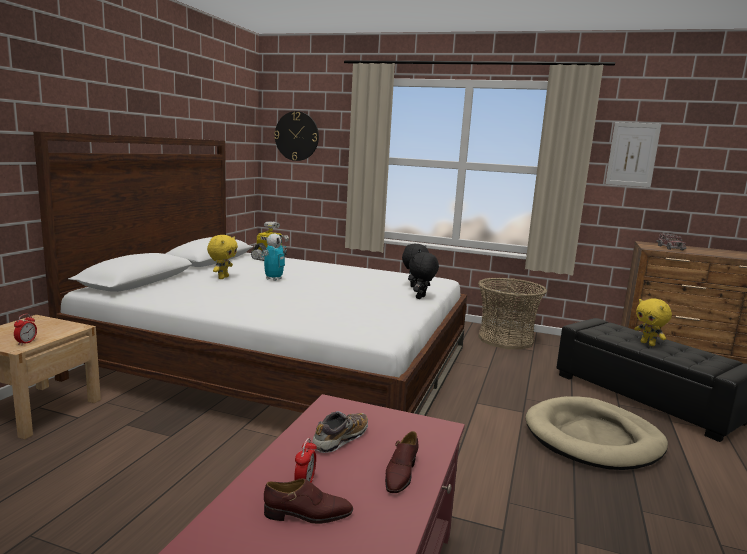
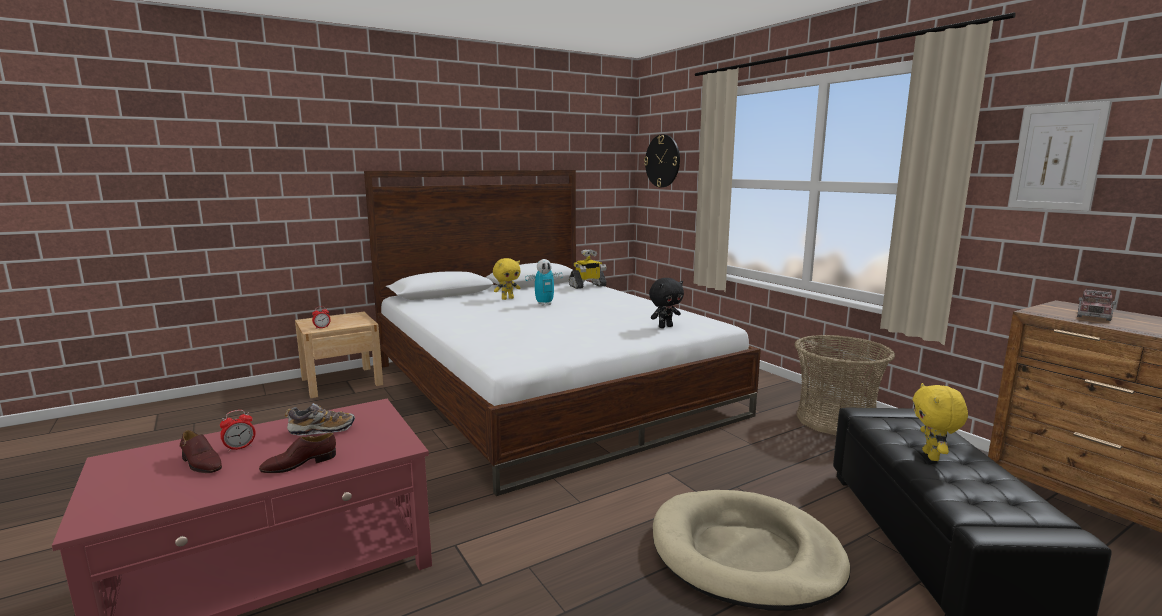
camera: 40 degrees right, 0 degrees up
(421, 297) = (643, 339): black plush toy -> none

